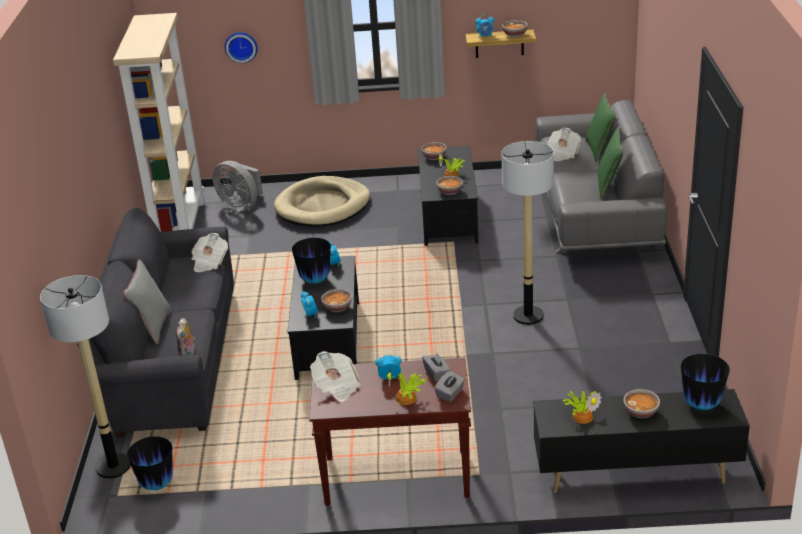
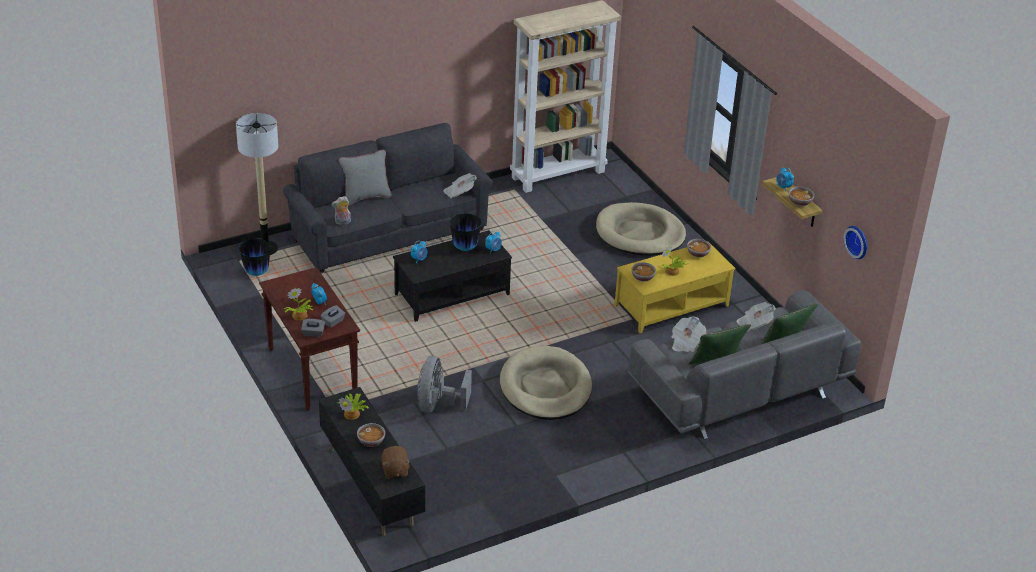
camera: 60 degrees right, 5 degrees up
(241, 46) = (665, 72): wall clock -> wall clock (858, 241)
(241, 205) = (611, 192): grey fan -> grey fan (438, 405)
(336, 387) = (298, 283): newspaper -> newspaper (686, 342)
(337, 307) = (435, 269): bowl -> none
(449, 216) = (672, 306): black coffee table -> yellow coffee table
(528, 316) = (545, 387): floor lamp -> beige dog bed
(701, 405) = (395, 471): vase -> brown plush toy

